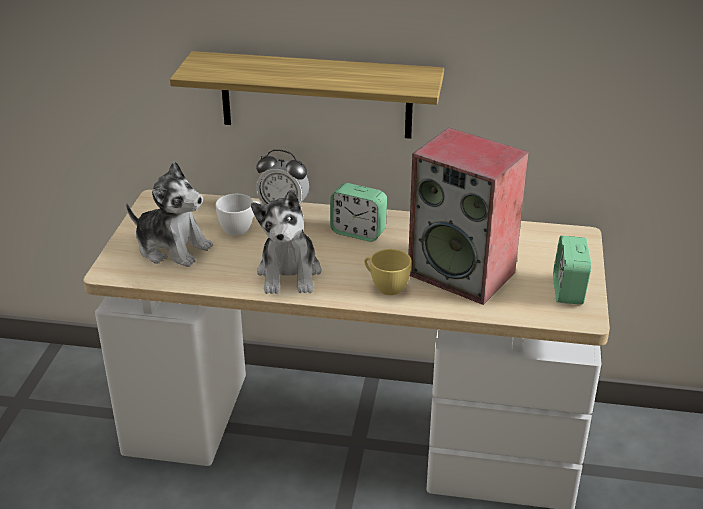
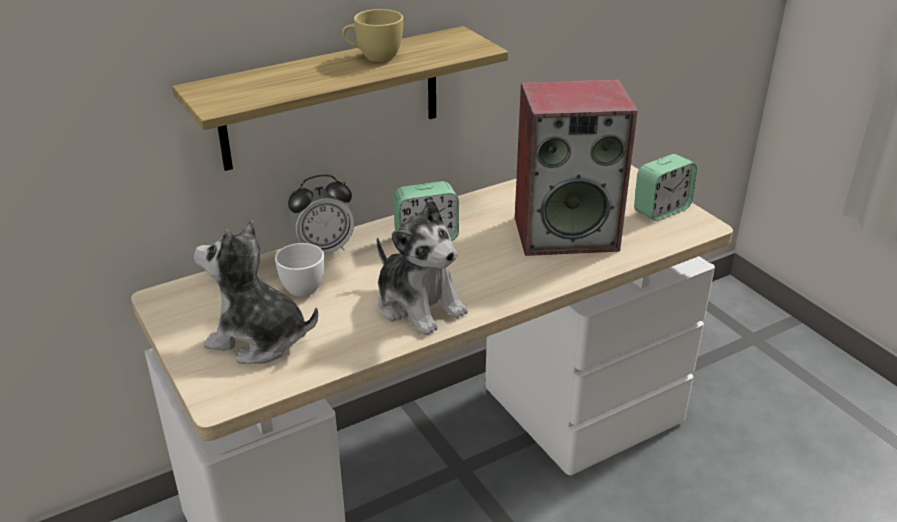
camera: 40 degrees left, 0 degrees up
(172, 248) = (258, 339): plush toy -> plush toy turned 150 degrees counterclockwise
(385, 287) = (522, 275): yellow cup -> yellow cup (374, 57)
(568, 291) = (661, 210): alarm clock -> alarm clock turned 90 degrees counterclockwise

